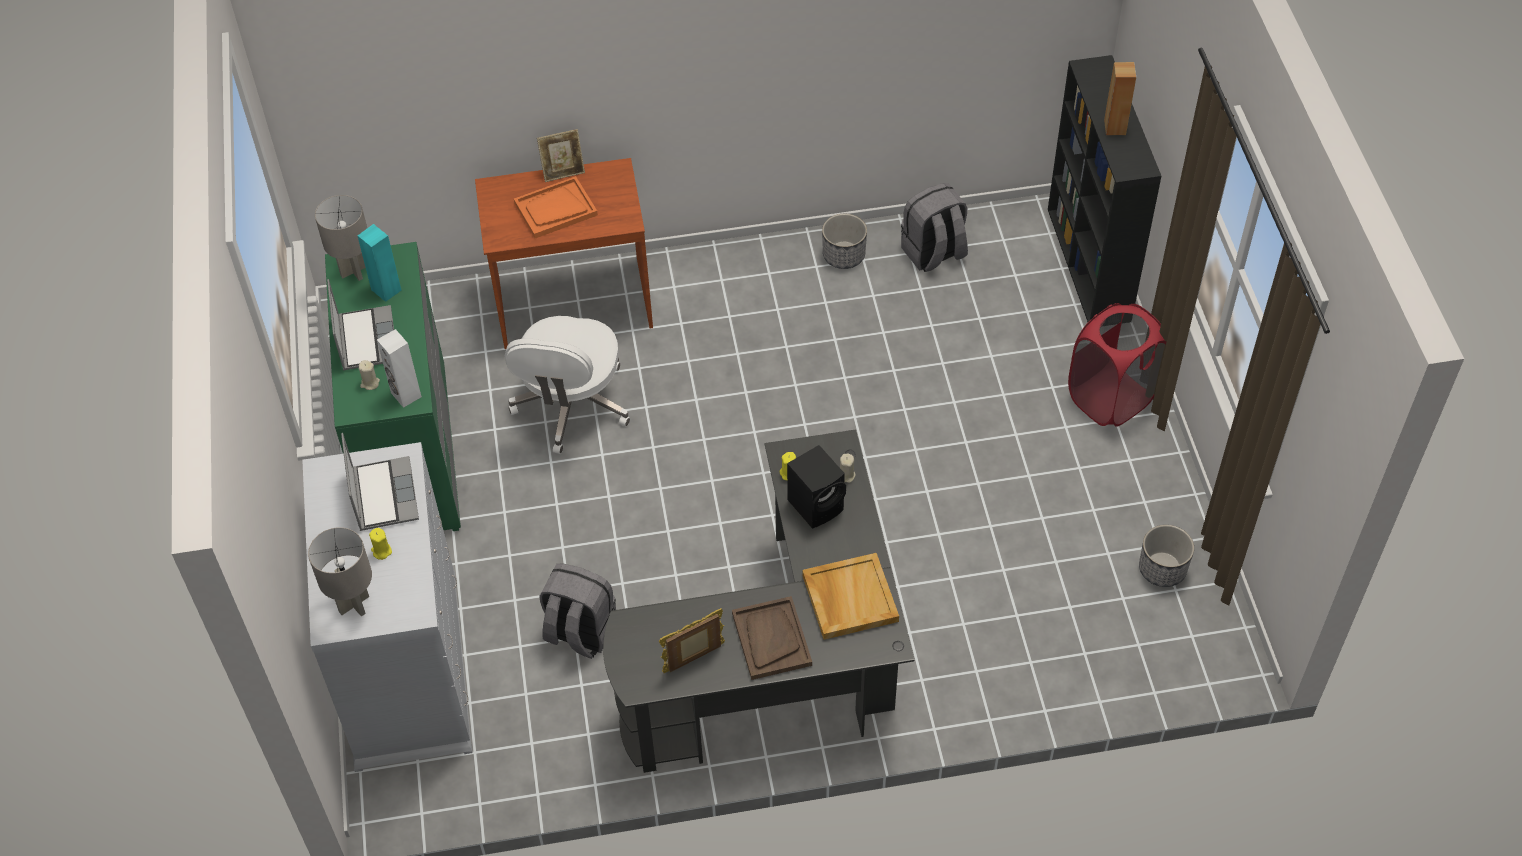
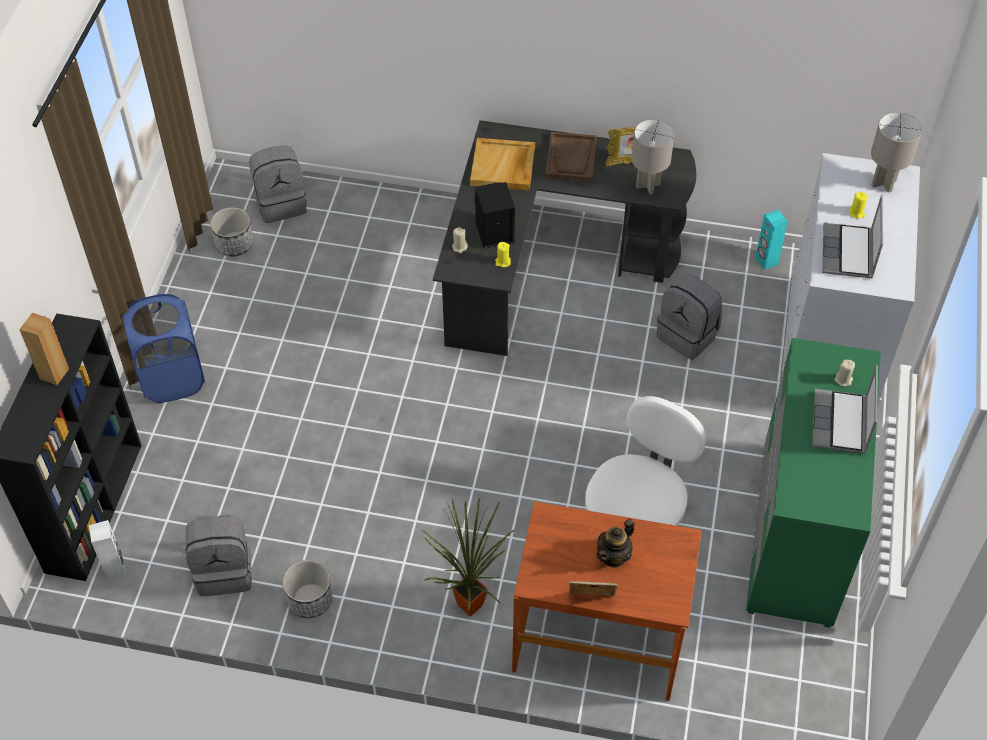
camera: 160 degrees left, 0 degrees up
(355, 271) = (841, 500): grey table lamp -> grey table lamp (647, 185)
(386, 290) = (813, 469): turquoise speaker -> turquoise speaker (766, 261)
(405, 395) = (812, 359): white speaker -> white speaker (115, 569)
(555, 209) = (614, 556): orange tray -> teapot
(703, 296) = (467, 602): none -> potted plant
(1110, 398) = (172, 378): red laundry basket -> blue laundry basket
(1148, 643) = (281, 203): none -> grey backpack

